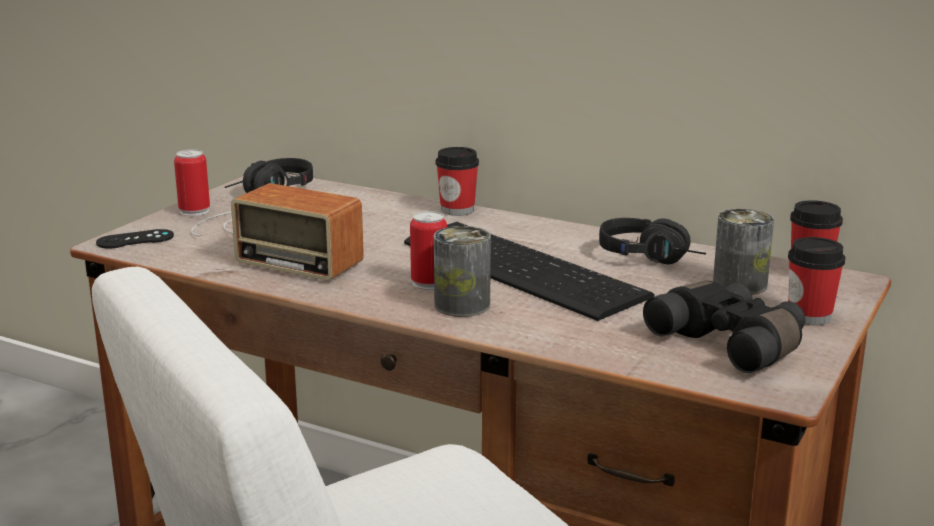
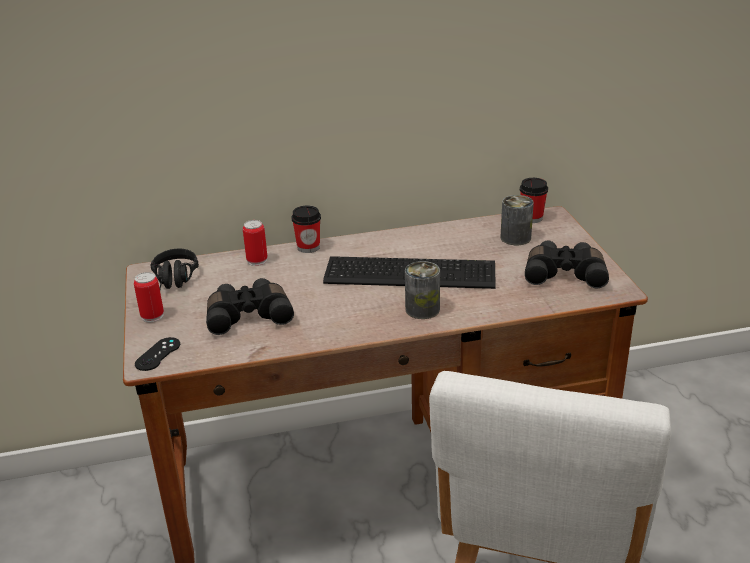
camera: 40 degrees left, 10 degrees up
(275, 242) = (249, 315): radio -> black binoculars
(429, 283) = (382, 303): can -> can (257, 260)
(653, 258) = (455, 238): black headphones -> none
(809, 316) = (568, 244): cup -> none

